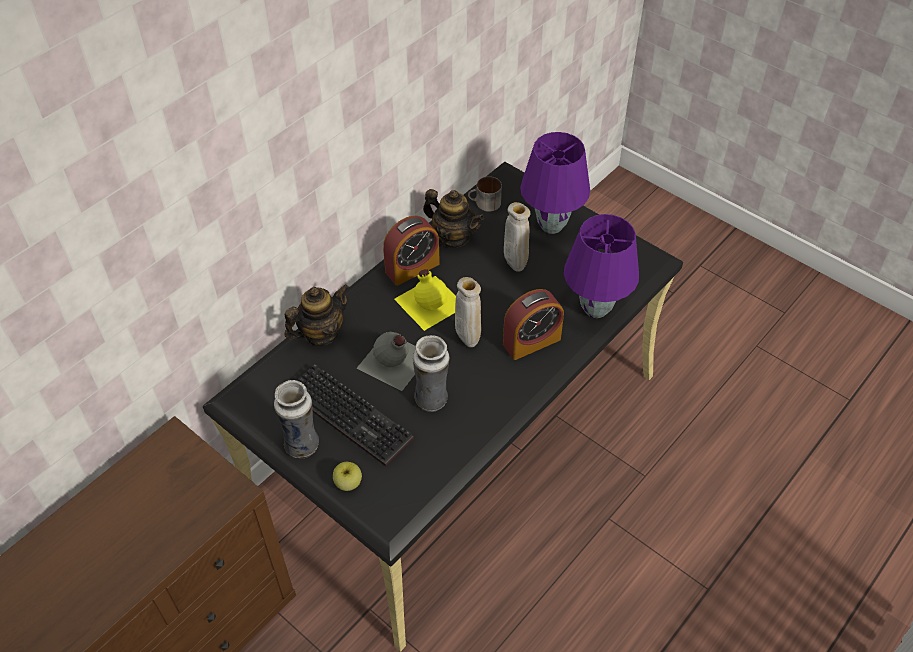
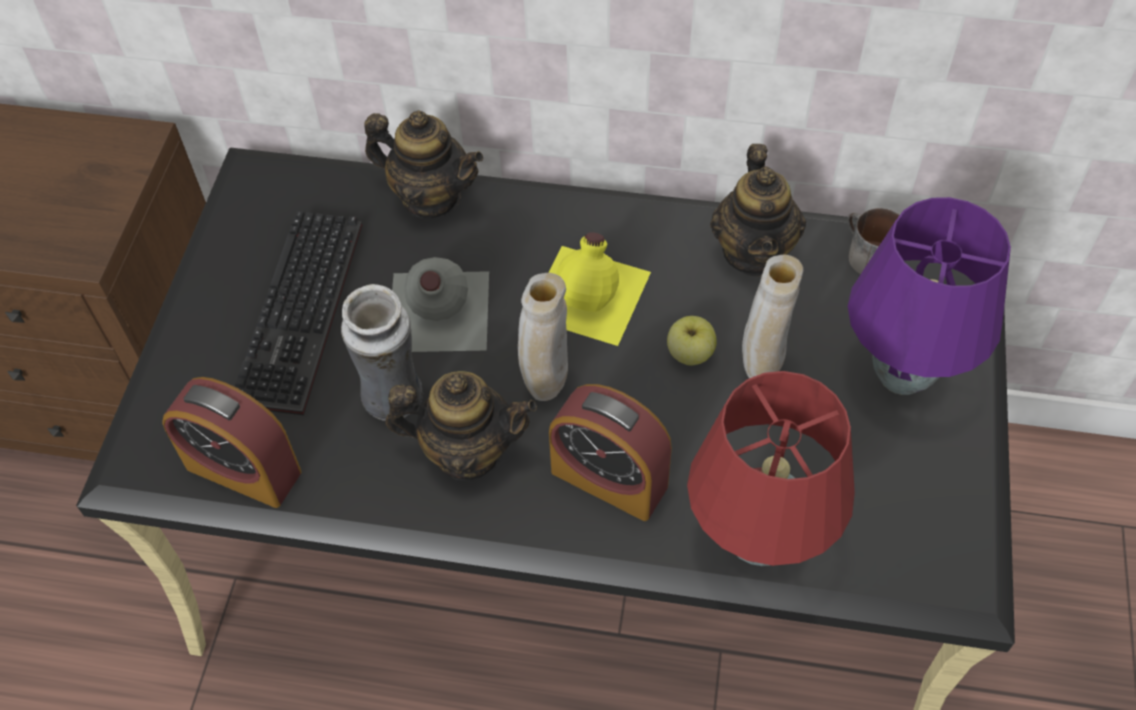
camera: 60 degrees right, 5 degrees up
(302, 444) = (216, 286): vase -> none
(348, 483) = (177, 377): apple -> apple (690, 353)
(412, 268) = (643, 235): alarm clock -> alarm clock (243, 469)
(481, 384) = (467, 451): none -> teapot
(594, 309) = (757, 541): purple table lamp -> red table lamp

